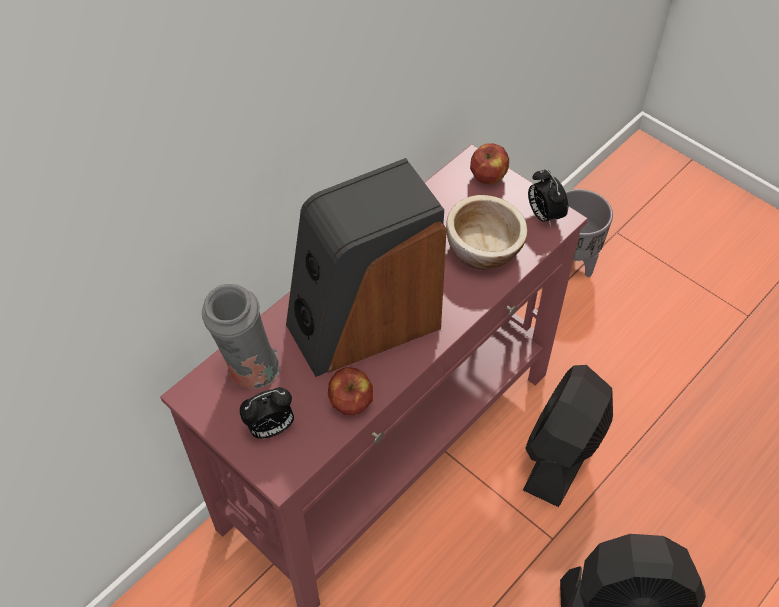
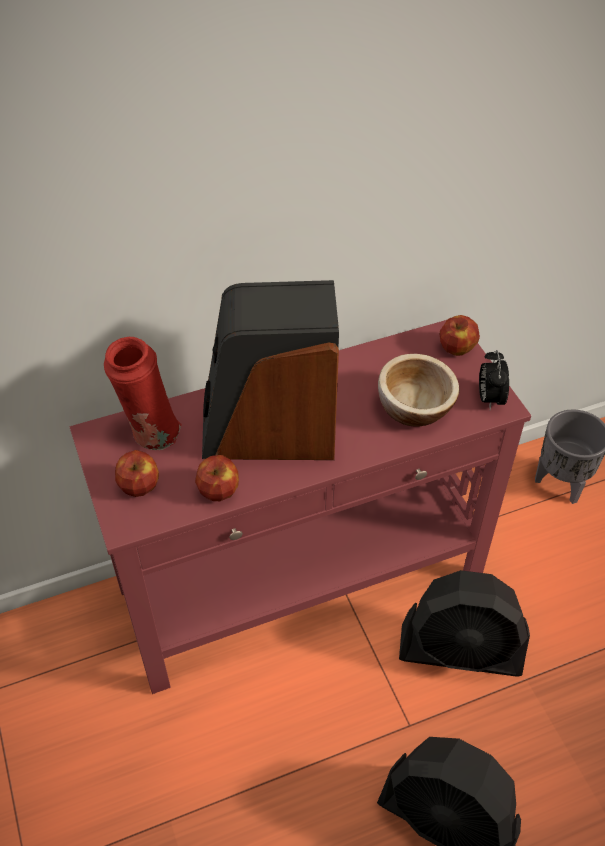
camera: 25 degrees right, 5 degrees down
(250, 373) = (151, 435): grey vase -> red vase
(270, 428) = (139, 485): alarm clock -> apple
(562, 452) = (461, 651): black fan -> black fan turned 135 degrees counterclockwise

